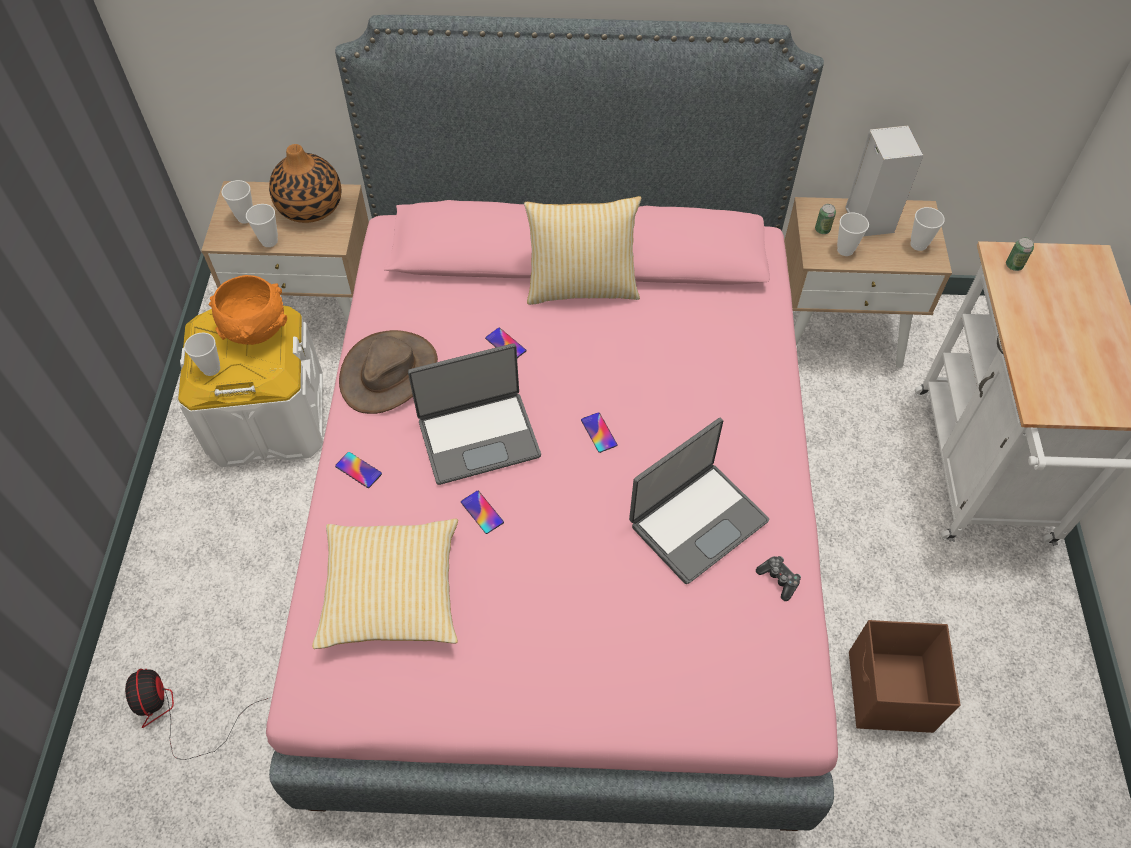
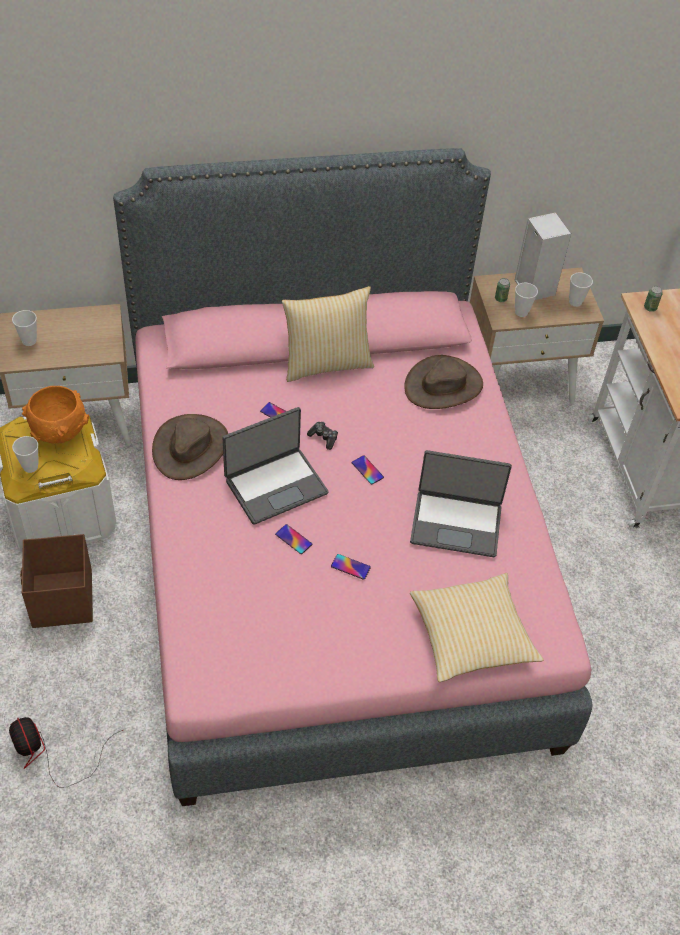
camera: 15 degrees left, 5 degrees down
(269, 241) = (56, 358): cup -> none
(310, 206) = (82, 326): vase -> none
(358, 470) = (187, 523): phone -> phone (350, 567)
(392, 593) = (240, 607): pillow -> pillow (471, 637)
(696, 521) = (456, 523): laptop -> laptop turned 60 degrees clockwise
(722, 333) = (443, 385): none -> brown hat
(779, 579) = (525, 555): game controller -> game controller (323, 438)
(889, 693) = (612, 645): brown storage box -> brown storage box (62, 600)

